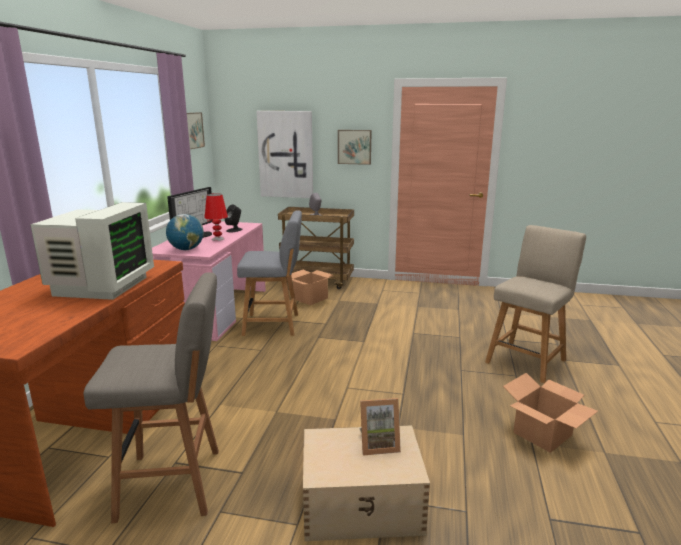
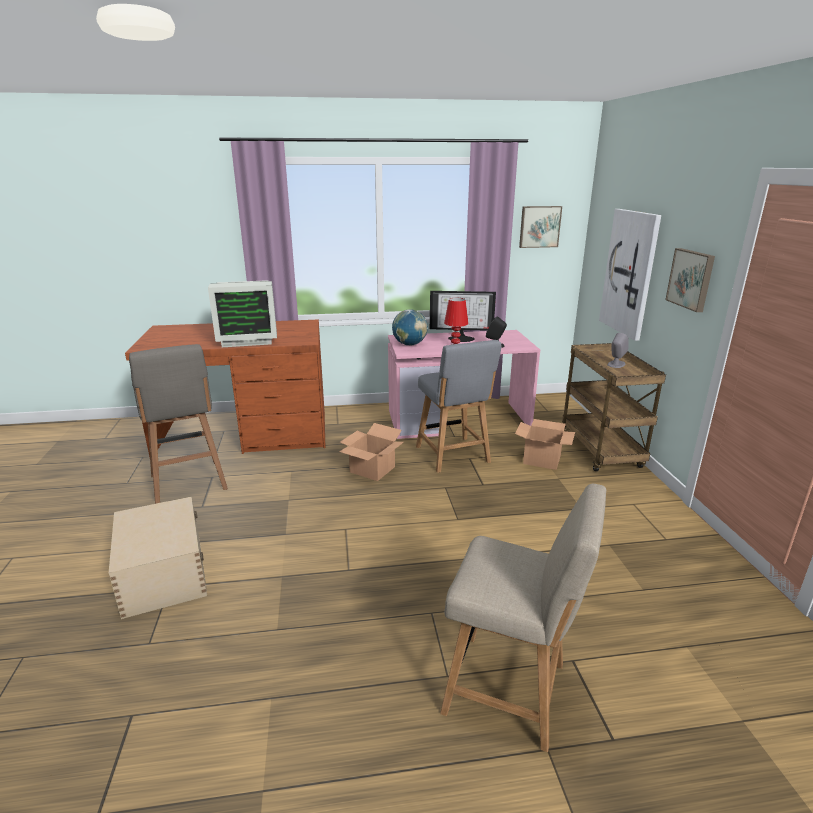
camera: 70 degrees right, 5 degrees up
(378, 444) = (166, 536): picture frame -> none
(542, 433) = (296, 710): cardboard box -> cardboard box (373, 469)

